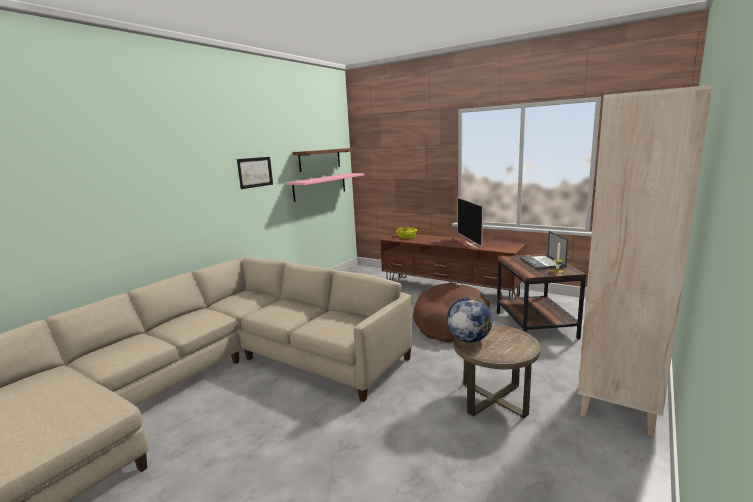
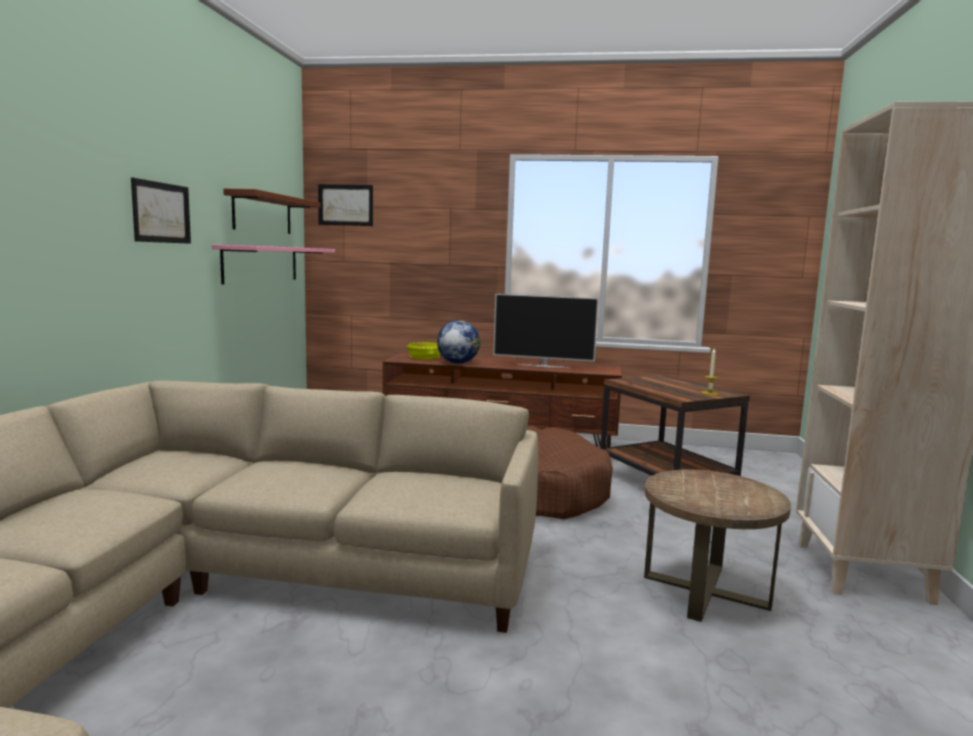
camera: 25 degrees left, 5 degrees down
(370, 147) = (345, 205): none -> picture
(468, 339) = (674, 492): globe -> globe (457, 363)
(471, 244) = (543, 366): television -> television turned 45 degrees counterclockwise
(543, 263) = (677, 385): laptop -> none

